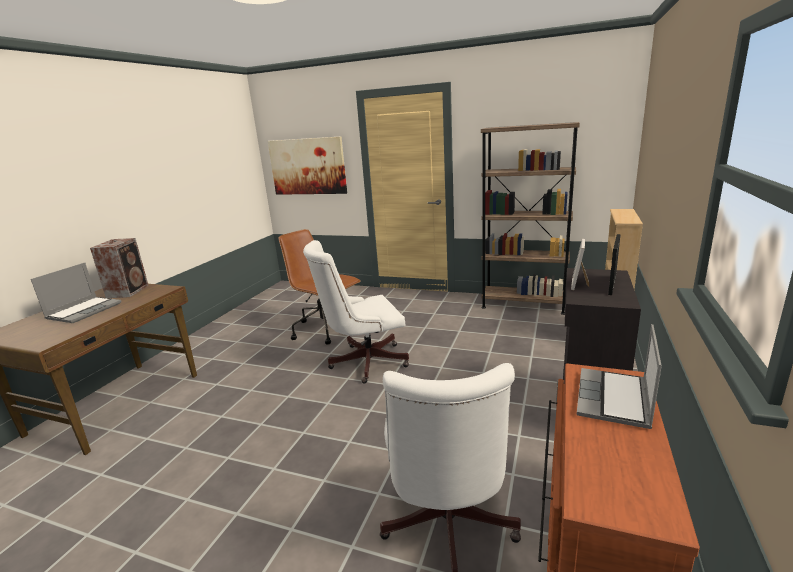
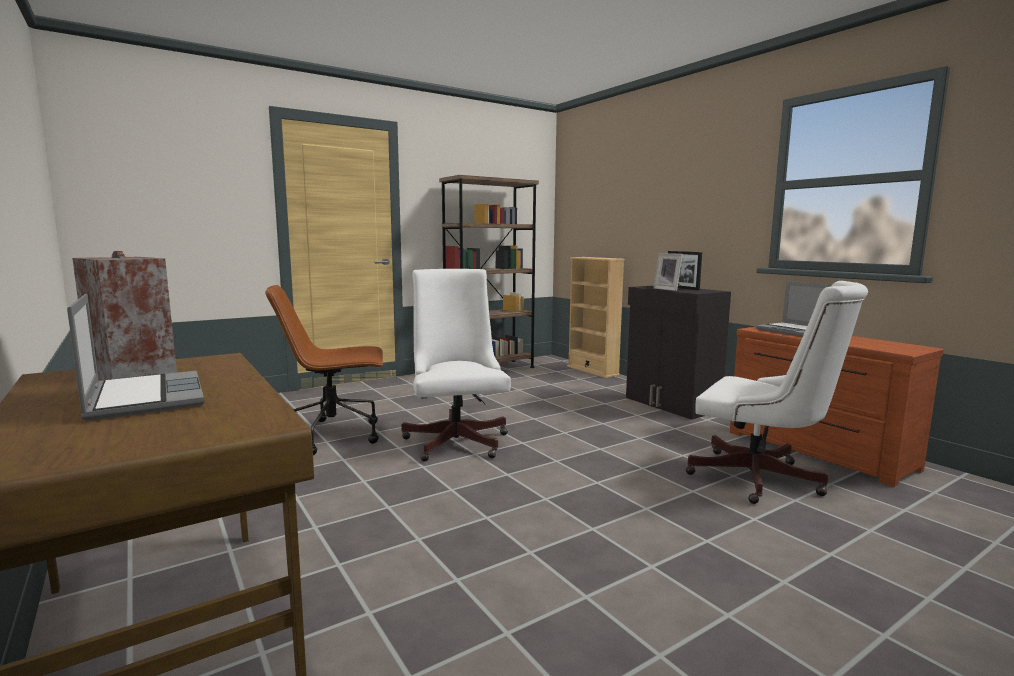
camera: 55 degrees left, 10 degrees down
(307, 166) = (170, 206): picture -> none
(363, 362) = (457, 439): white office chair -> white office chair turned 150 degrees clockwise

